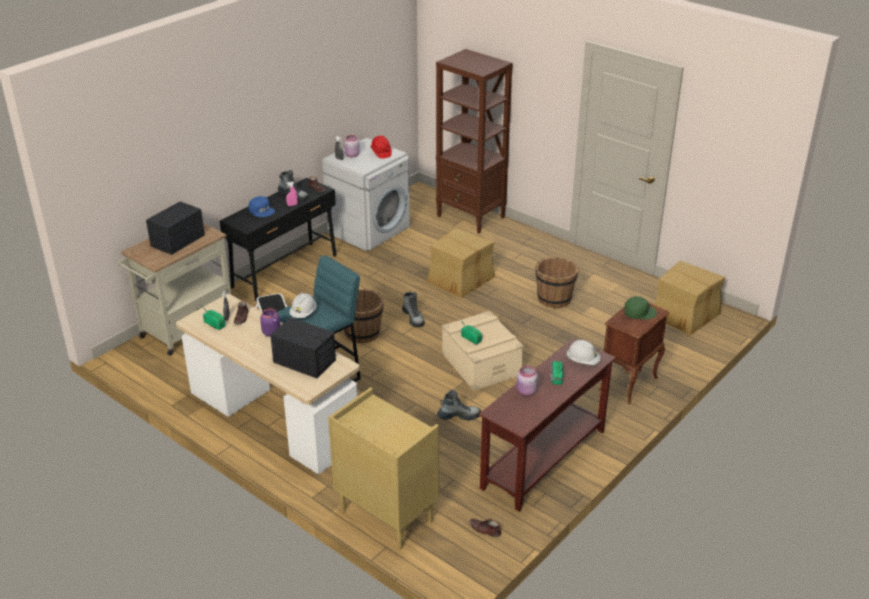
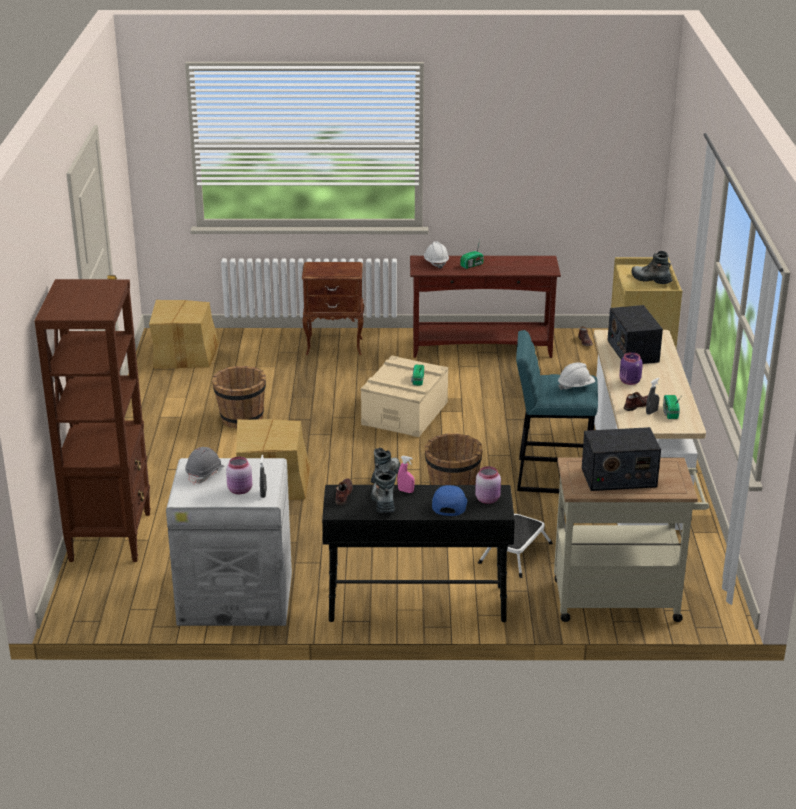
camera: 130 degrees left, 5 degrees down
(381, 153) = (205, 473): red hard hat -> grey hard hat
(459, 416) = (489, 395): boot -> boot (651, 280)
(526, 392) = (508, 269): pink jar -> pink jar (488, 499)
(639, 311) = (325, 269): green cap -> none

